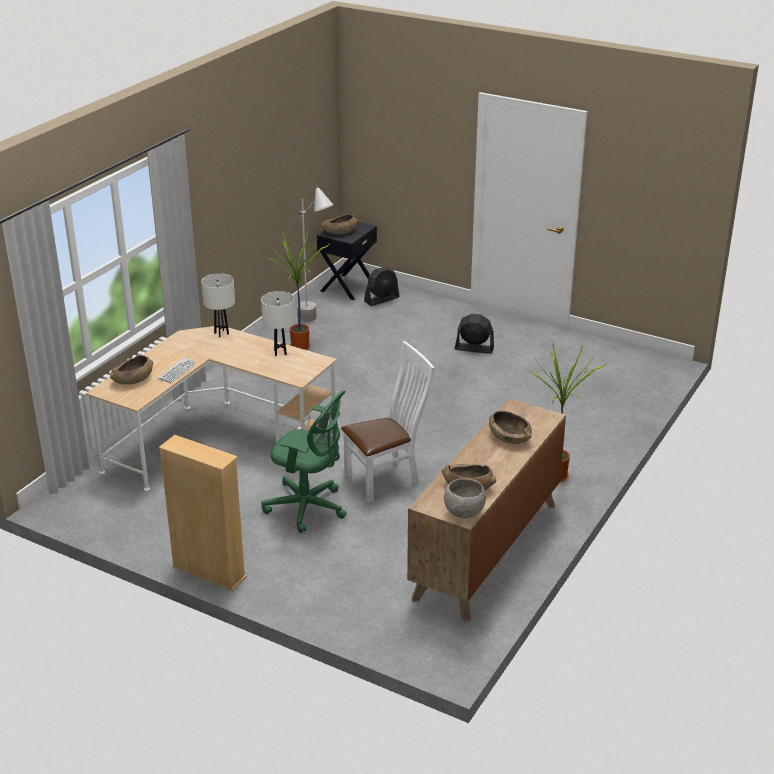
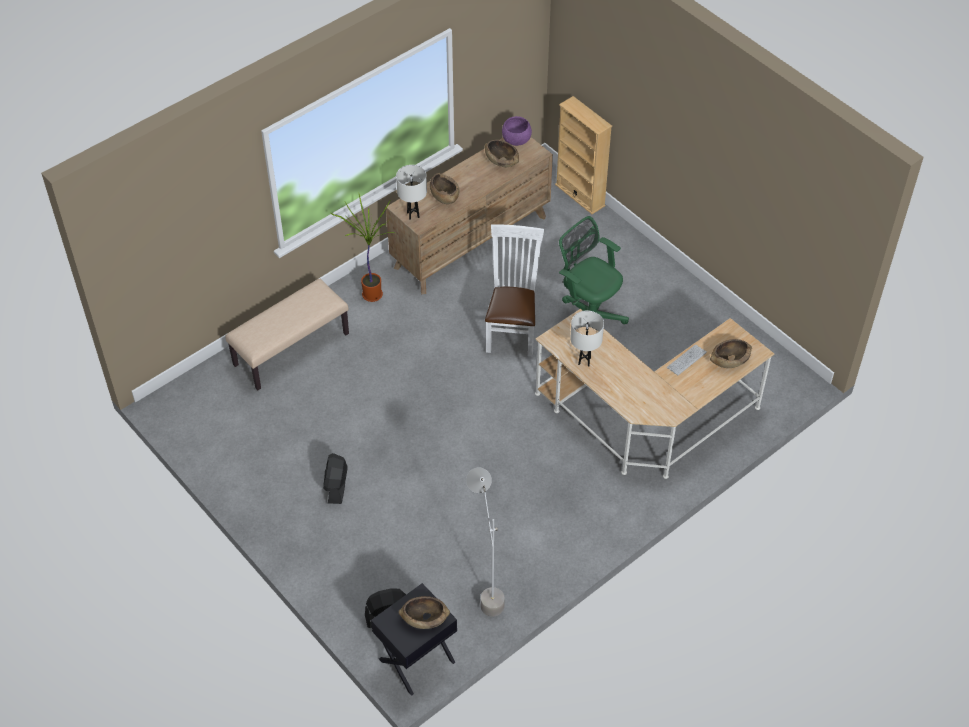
camera: 160 degrees left, 20 degrees up
(209, 572) = (683, 278): beige bookcase -> beige bookcase (580, 195)
(221, 333) = (633, 407): white table lamp -> white table lamp (413, 215)
(301, 347) = (519, 544): potted plant -> none
(386, 478) = (512, 331): white chair -> white chair turned 105 degrees clockwise
(464, 513) = (516, 140): grey bowl -> purple bowl
(474, 348) = (336, 486): black fan -> black fan turned 60 degrees clockwise
(596, 419) = (291, 348): none -> beige bench

